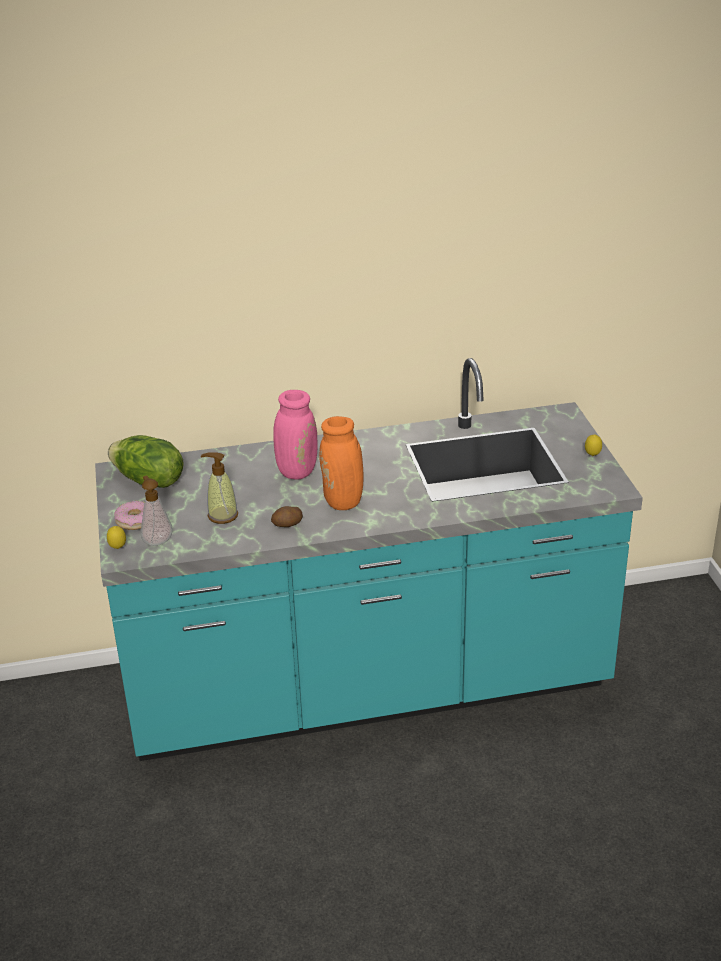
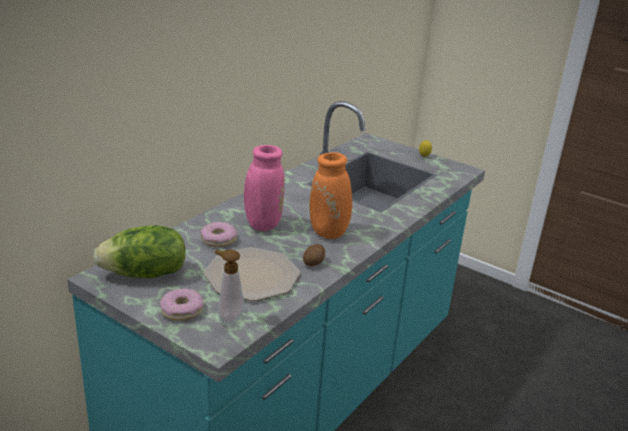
camera: 45 degrees left, 5 degrees down
(118, 548) = (201, 339): lemon -> none
(222, 515) = (253, 276): soap dispenser -> plate
(242, 472) = (218, 239): none -> donut

